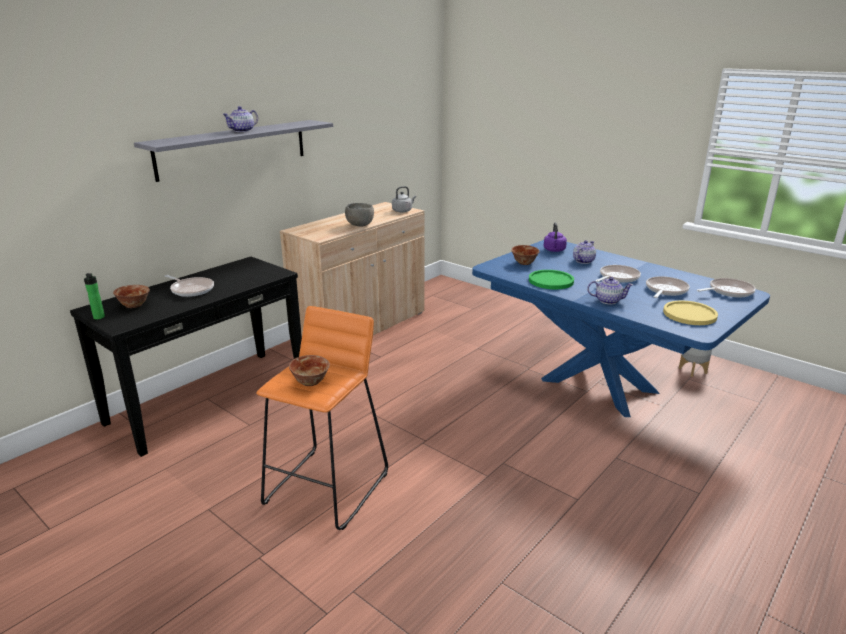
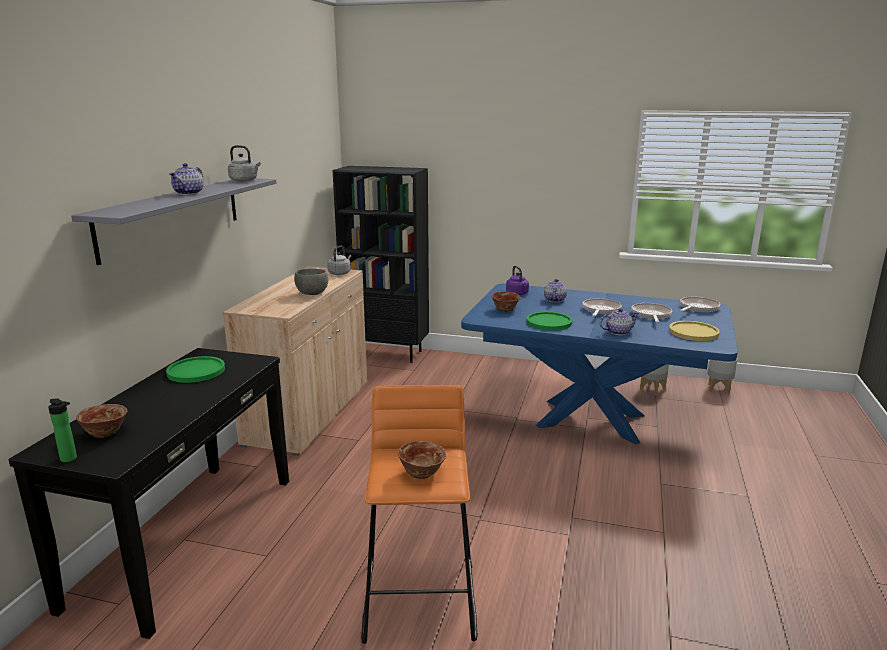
camera: 25 degrees left, 5 degrees down
(191, 289) = (165, 399): frying pan -> none
(231, 273) = (196, 371): none -> green plate
(306, 123) = (245, 180): none -> grey kettle
(462, 290) = (387, 353): none -> black bookcase
(770, 385) = (718, 389): none -> grey planter

